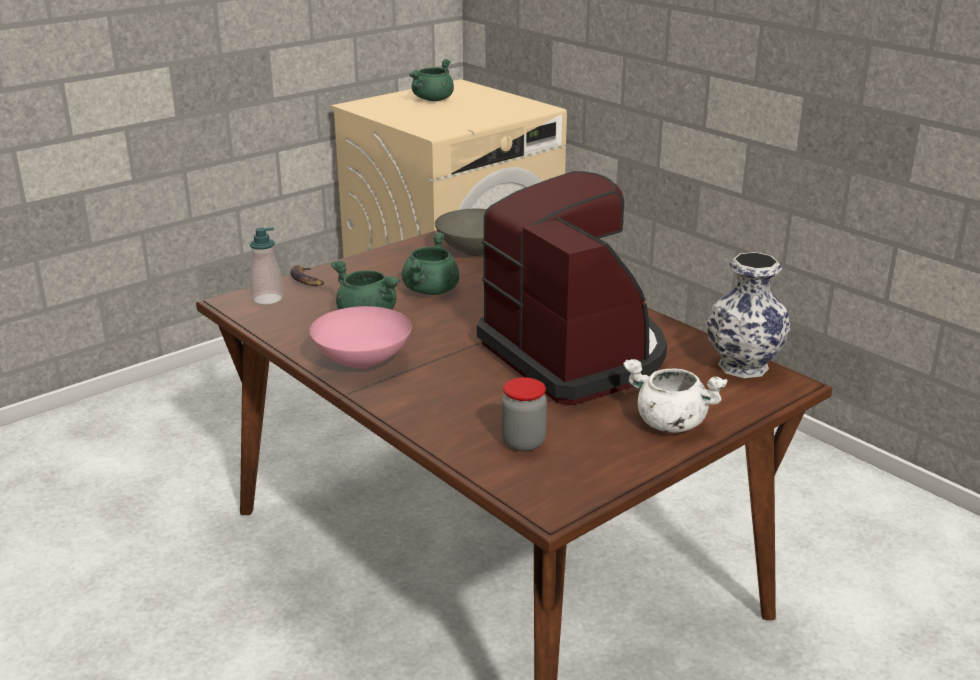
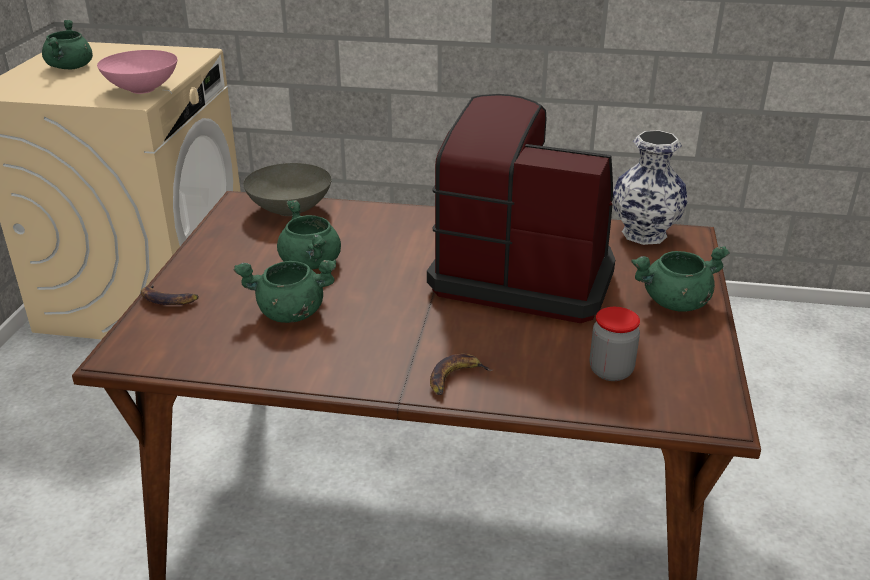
camera: 40 degrees left, 5 degrees up
(267, 299) = (157, 337): soap dispenser -> none
(363, 362) = (363, 360): pink bowl -> pink bowl (143, 89)
(404, 397) = (455, 378): none -> banana
(669, 423) = (675, 302): white cooking pot -> green cooking pot

